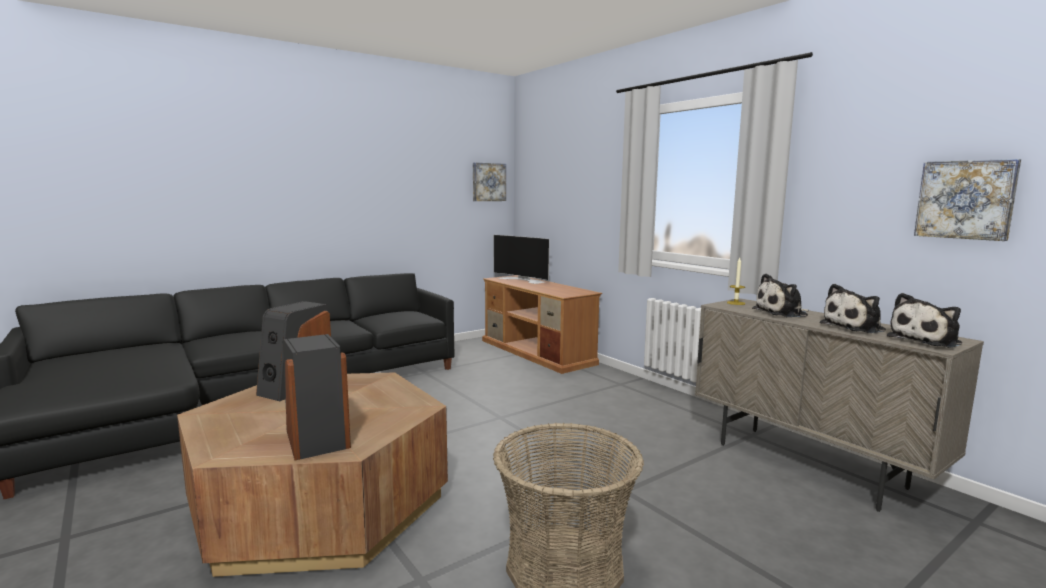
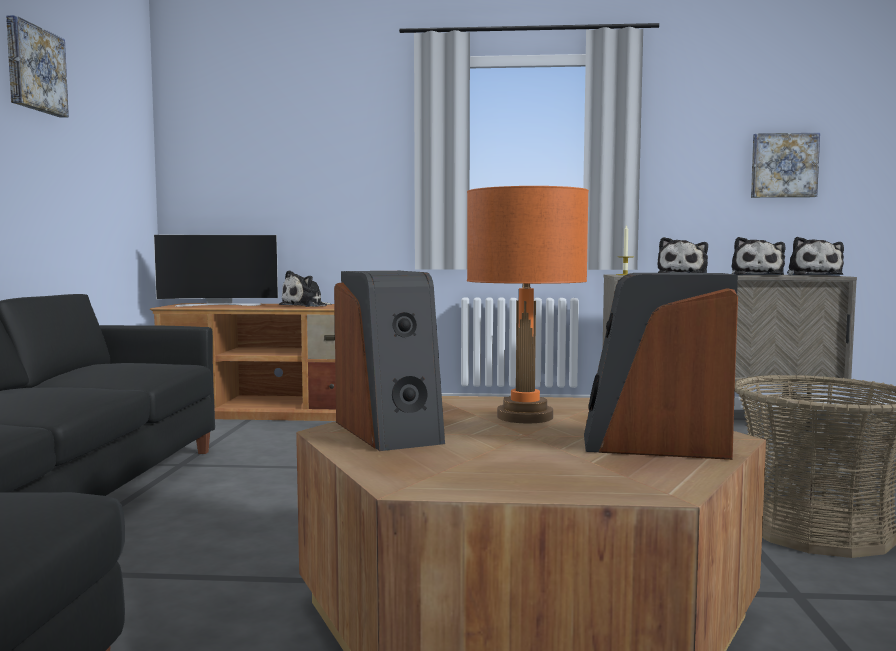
camera: 50 degrees left, 5 degrees down
(359, 400) = (525, 417): none -> orange table lamp
(488, 182) = (132, 146): picture -> picture (34, 69)
(552, 289) = (306, 306): none -> plush toy

